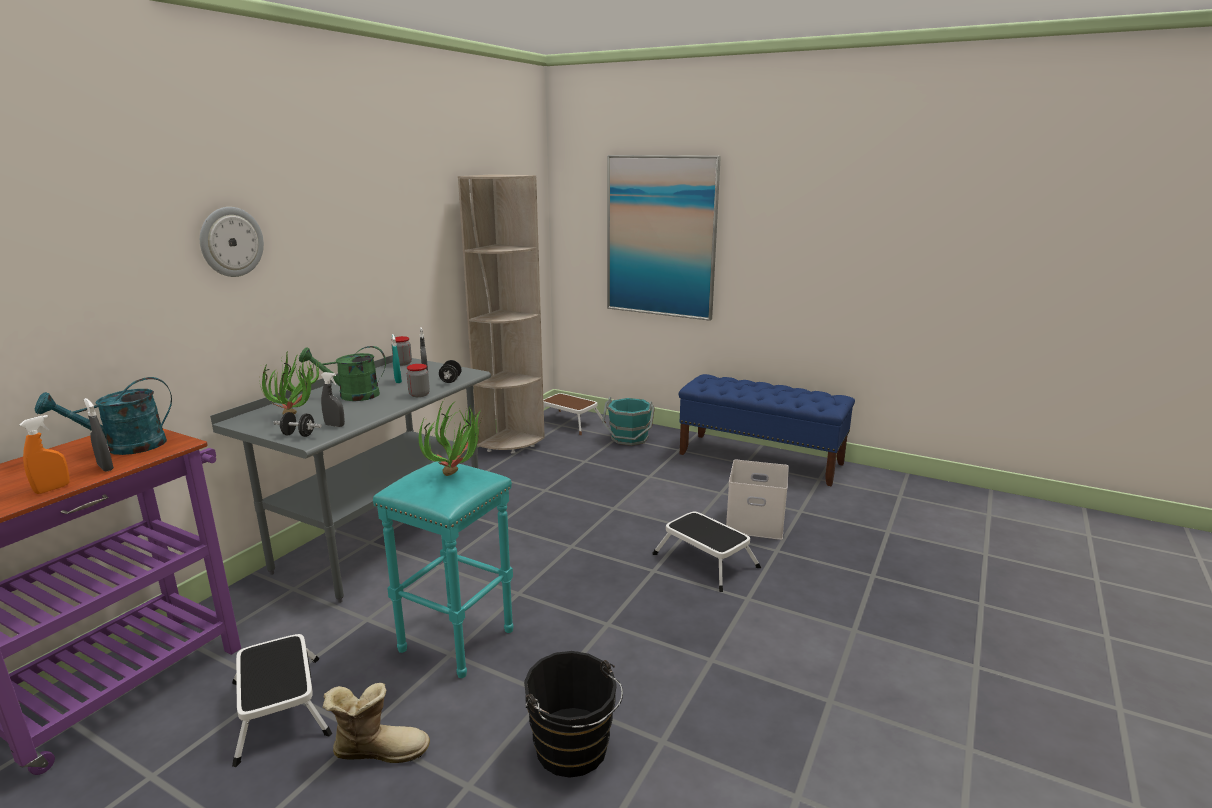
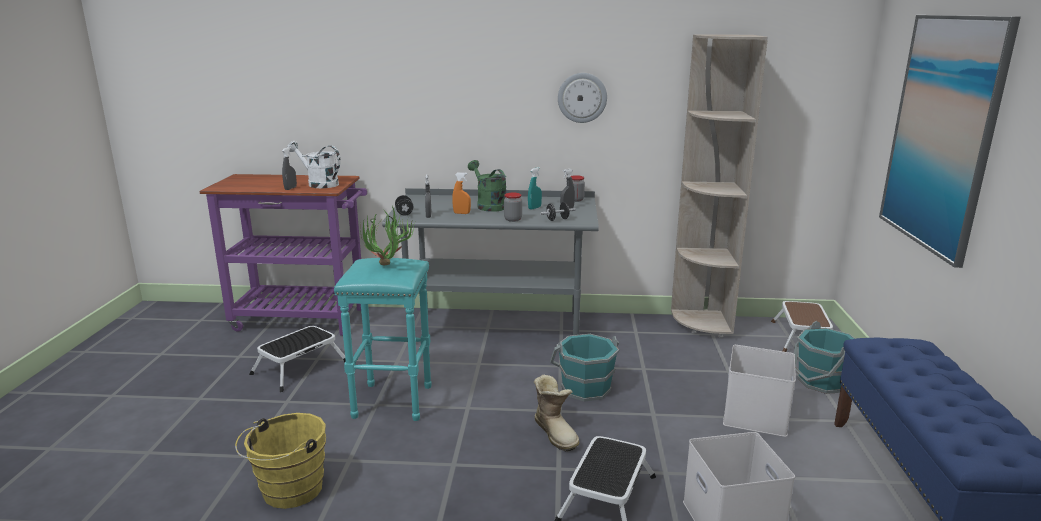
camera: 65 degrees right, 0 degrees up
(52, 489) = (261, 189): orange spray bottle -> orange spray bottle (461, 213)
(125, 447) = (318, 184): turquoise watering can -> white watering can
(231, 242) = (440, 72): wall clock -> wall clock (582, 97)
(297, 417) = (434, 205): potted plant -> none
(379, 749) = (273, 412): boot -> boot (556, 433)
(547, 523) = (585, 388): none -> turquoise bucket
(574, 753) = (288, 492): black bucket -> yellow bucket
(647, 473) = (754, 414): none -> white storage box

